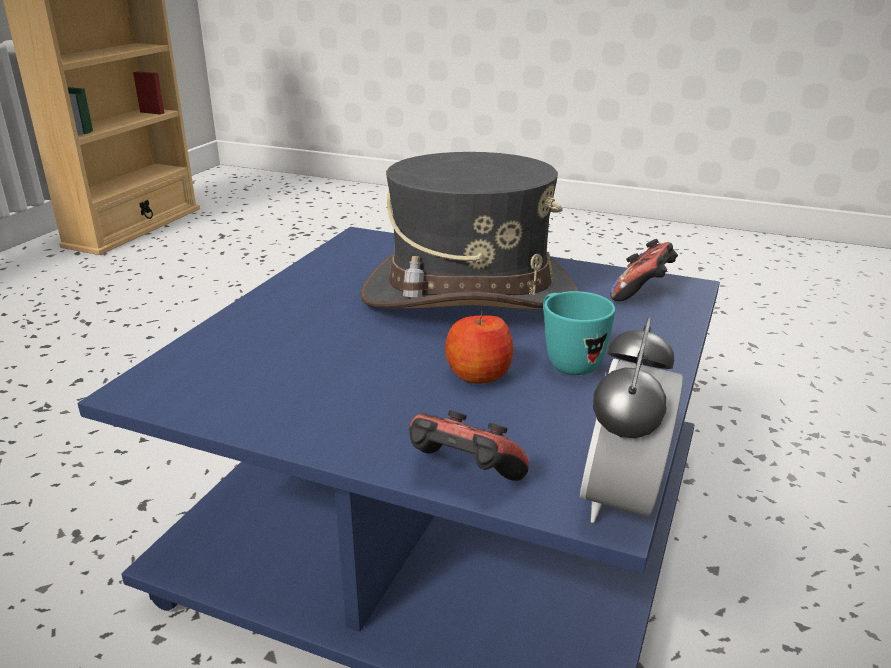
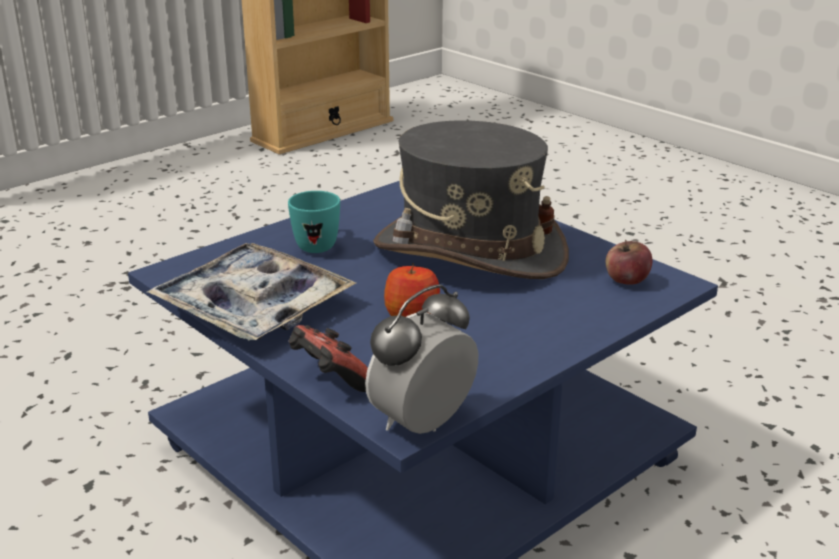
camera: 25 degrees right, 0 degrees up
(285, 408) = (253, 307): none -> tray
(567, 361) = (492, 321): turquoise mug -> turquoise mug (317, 243)
(642, 293) = (626, 280): game controller -> apple

